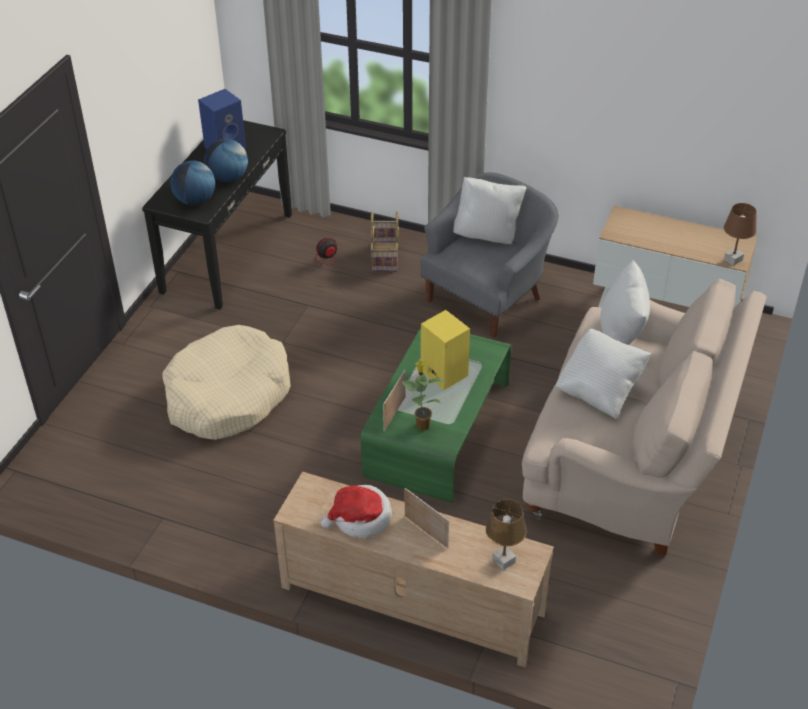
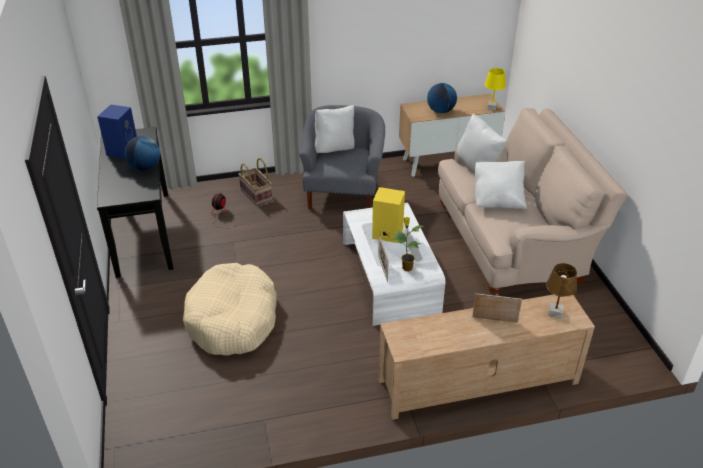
camera: 35 degrees left, 5 degrees down
(195, 201) = (135, 189): globe -> globe (440, 111)
(360, 518) = (448, 332): hat -> none
(438, 429) = (389, 277): green coffee table -> white coffee table
(733, 260) = (492, 108): brown table lamp -> yellow table lamp

